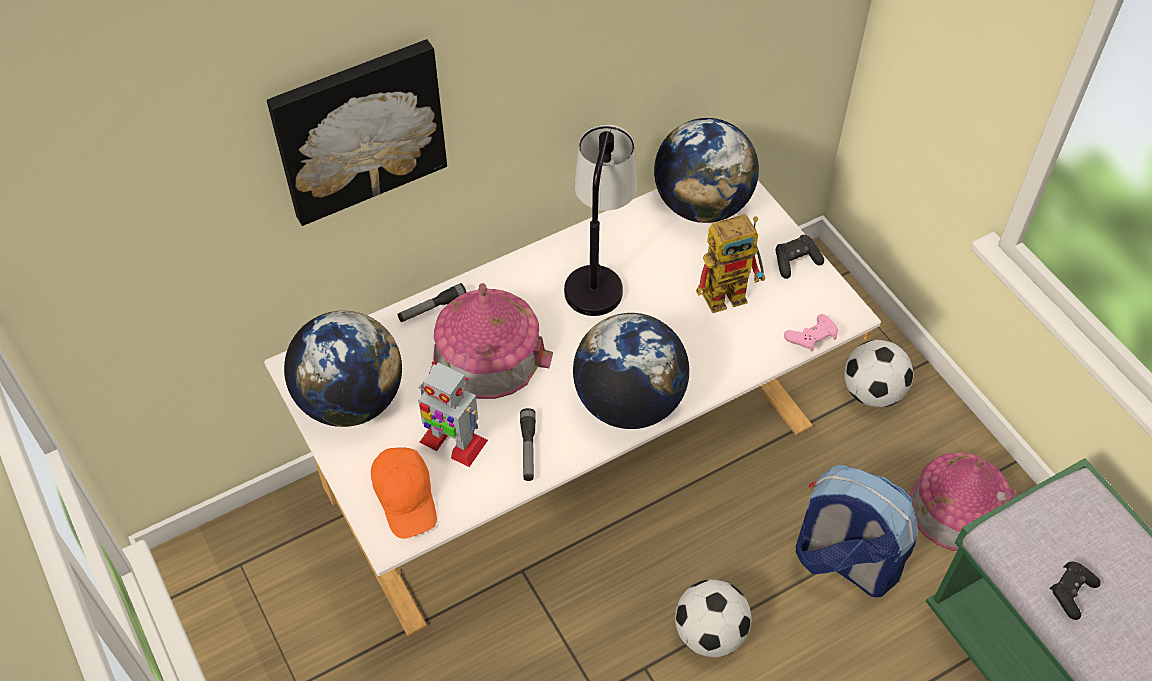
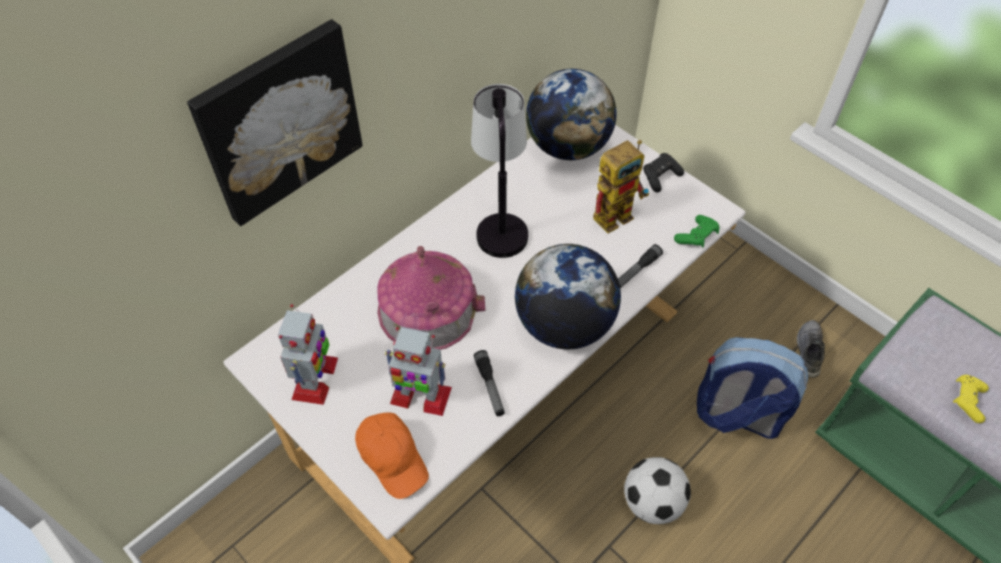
camera: 15 degrees left, 0 degrees up
(351, 400) = (315, 379): globe -> toy robot
(432, 308) = (365, 280): flashlight -> flashlight (636, 271)
(811, 339) = (696, 237): pink game controller -> green game controller
(872, 392) = (713, 274): football -> none
(957, 508) = (808, 351): toy house -> grey shoe
(1070, 593) = (967, 401): black game controller -> yellow game controller

